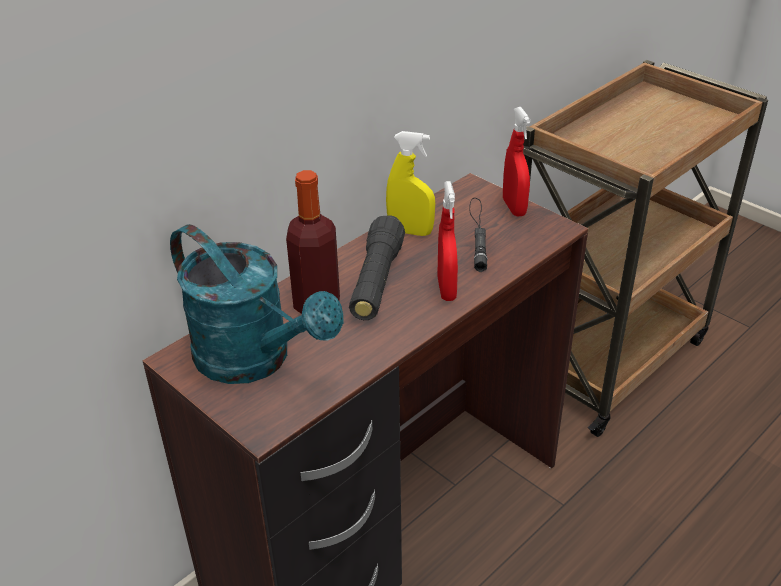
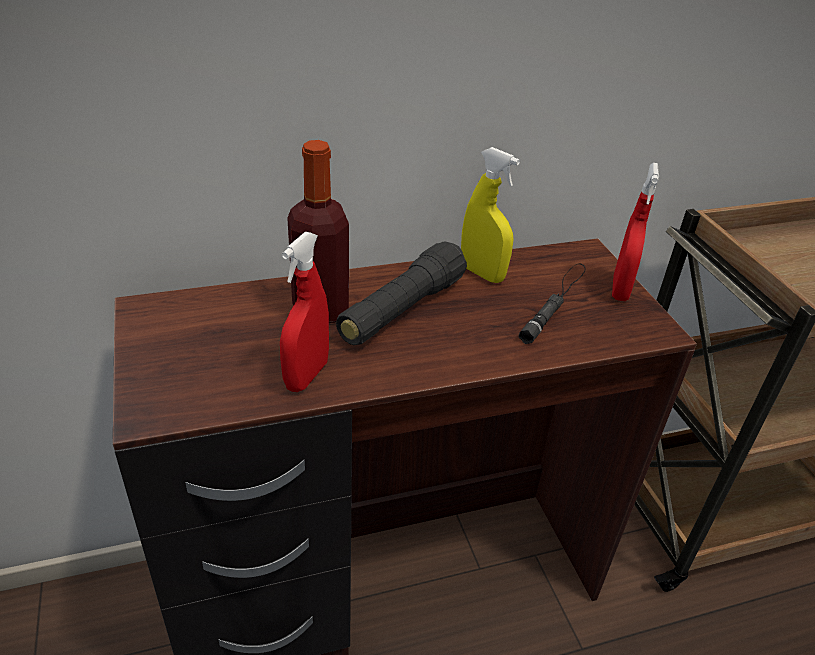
camera: 25 degrees right, 0 degrees up
(255, 360) = (210, 340): turquoise watering can -> none
(446, 289) = (470, 347): red spray bottle -> red spray bottle (306, 375)

